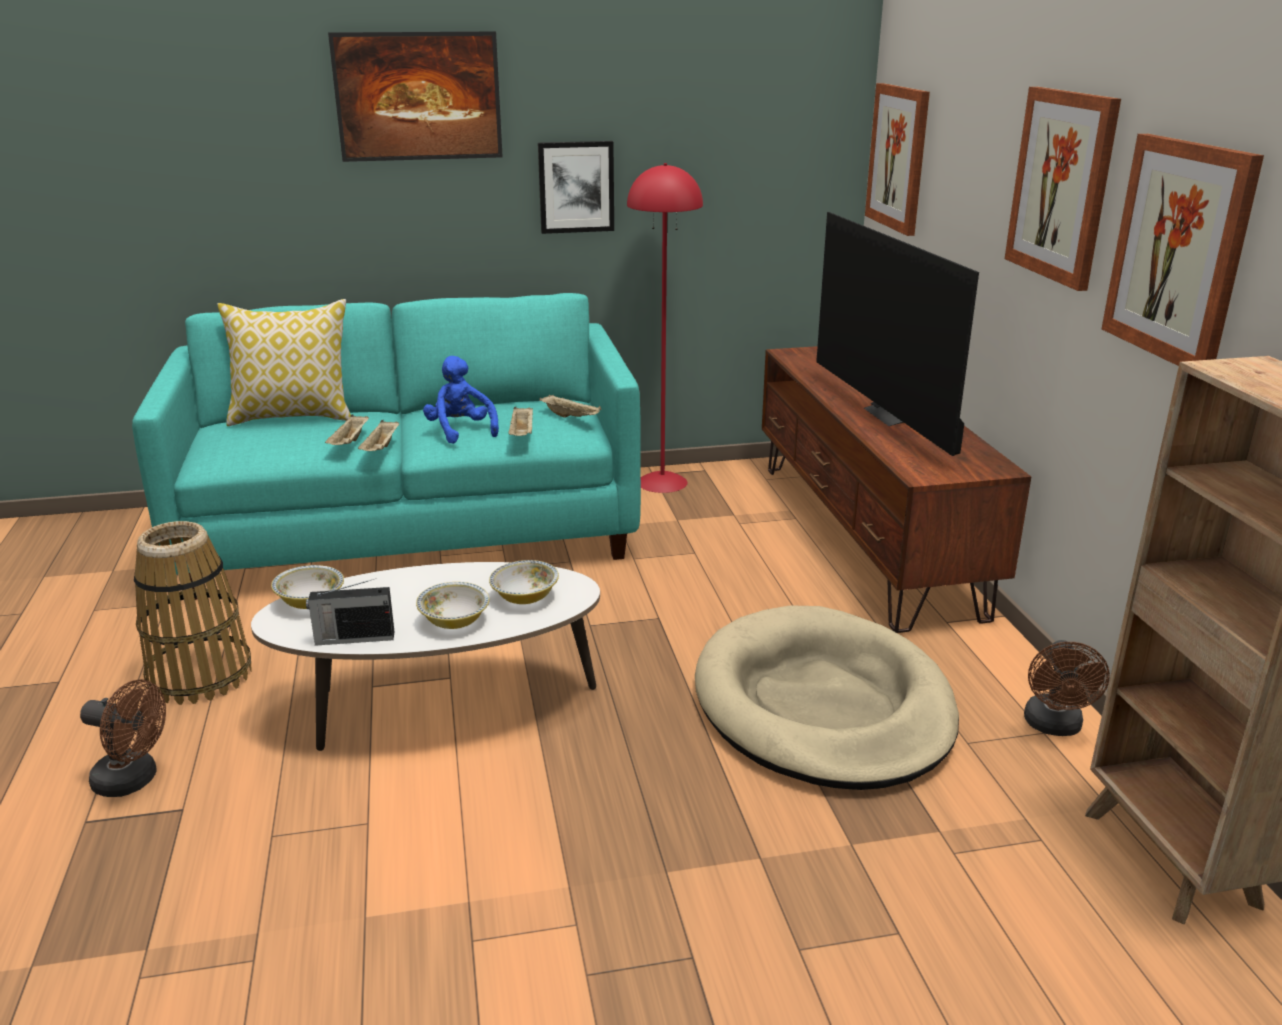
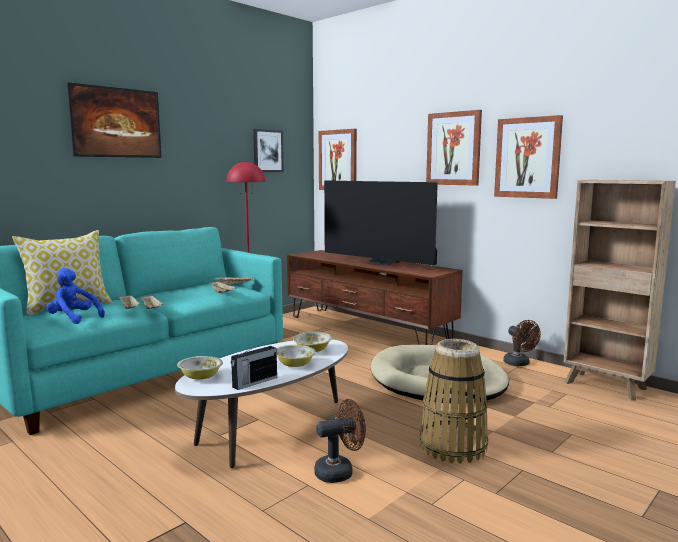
camera: 35 degrees left, 15 degrees down
(134, 780) = (128, 523): brown fan -> brown fan (340, 471)
(200, 675) = (96, 463): basket -> basket (452, 446)
(460, 431) = (184, 298): blue plush toy -> blue plush toy (73, 319)
(576, 187) = (196, 175): picture -> picture (267, 151)

